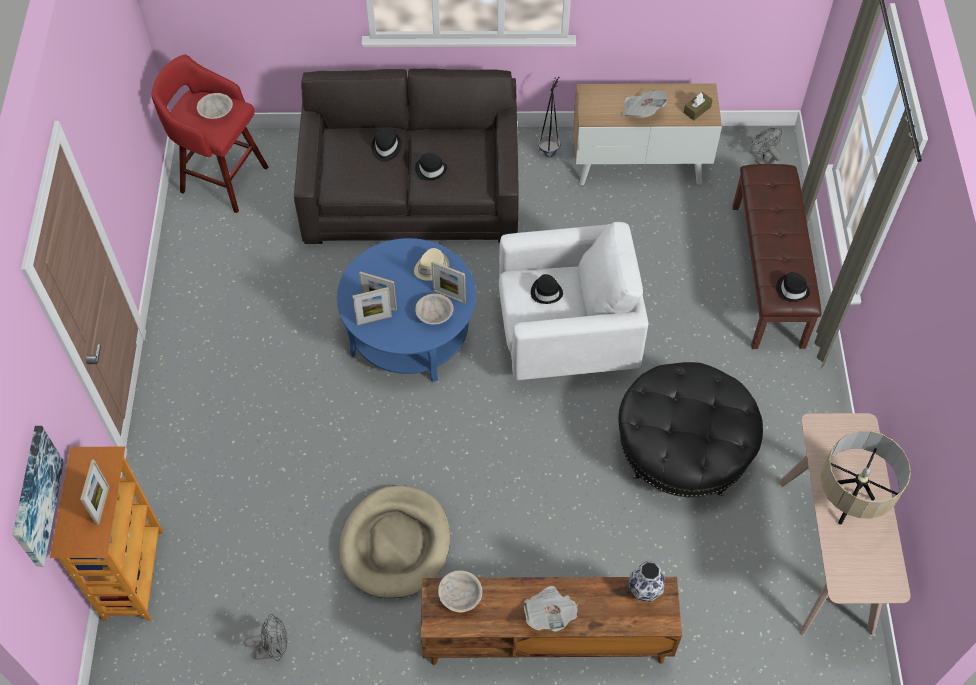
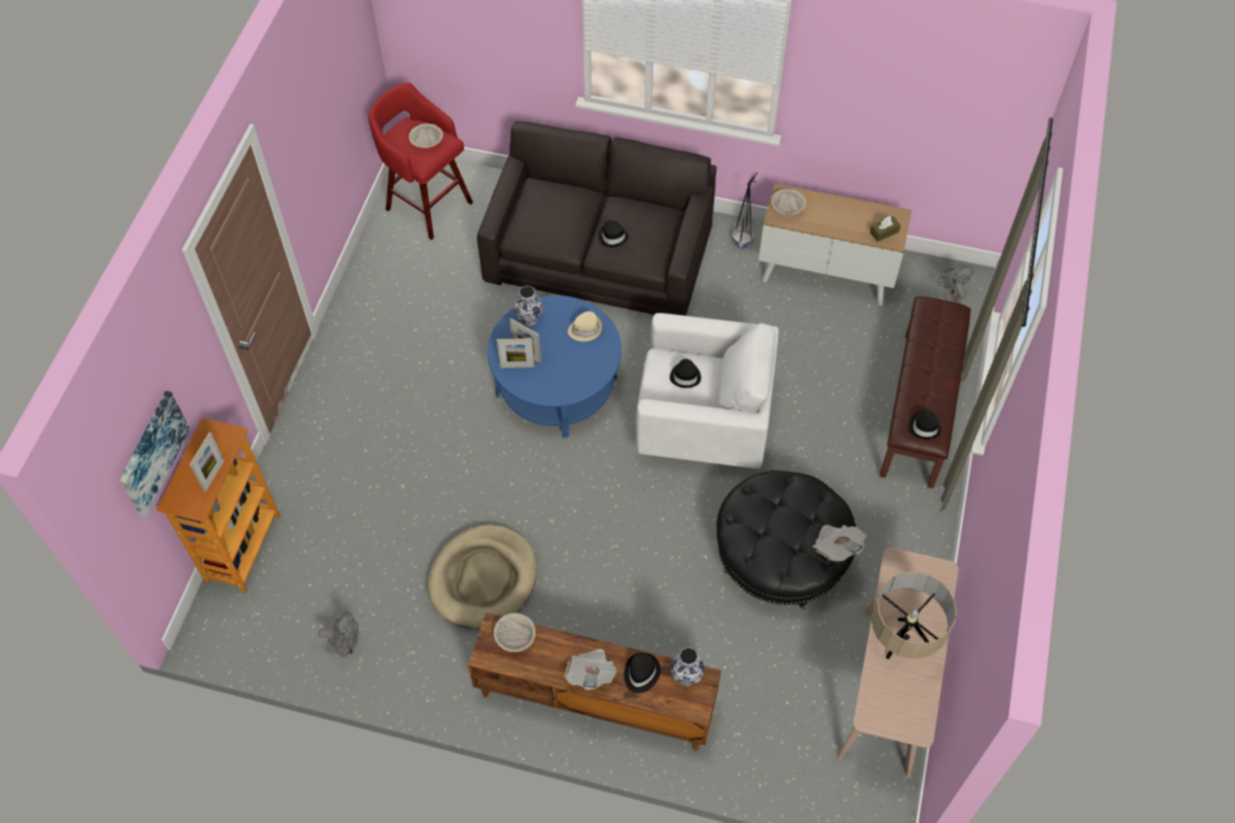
camera: 15 degrees right, 0 degrees up
(371, 268) = (529, 317): none -> vase
(385, 148) = (577, 207): black hat -> black hat (640, 673)
(434, 315) = (574, 374): beige bowl -> beige bowl (787, 208)
(449, 296) = (593, 360): picture frame -> none
(642, 111) = (829, 223): newspaper -> newspaper (837, 547)

